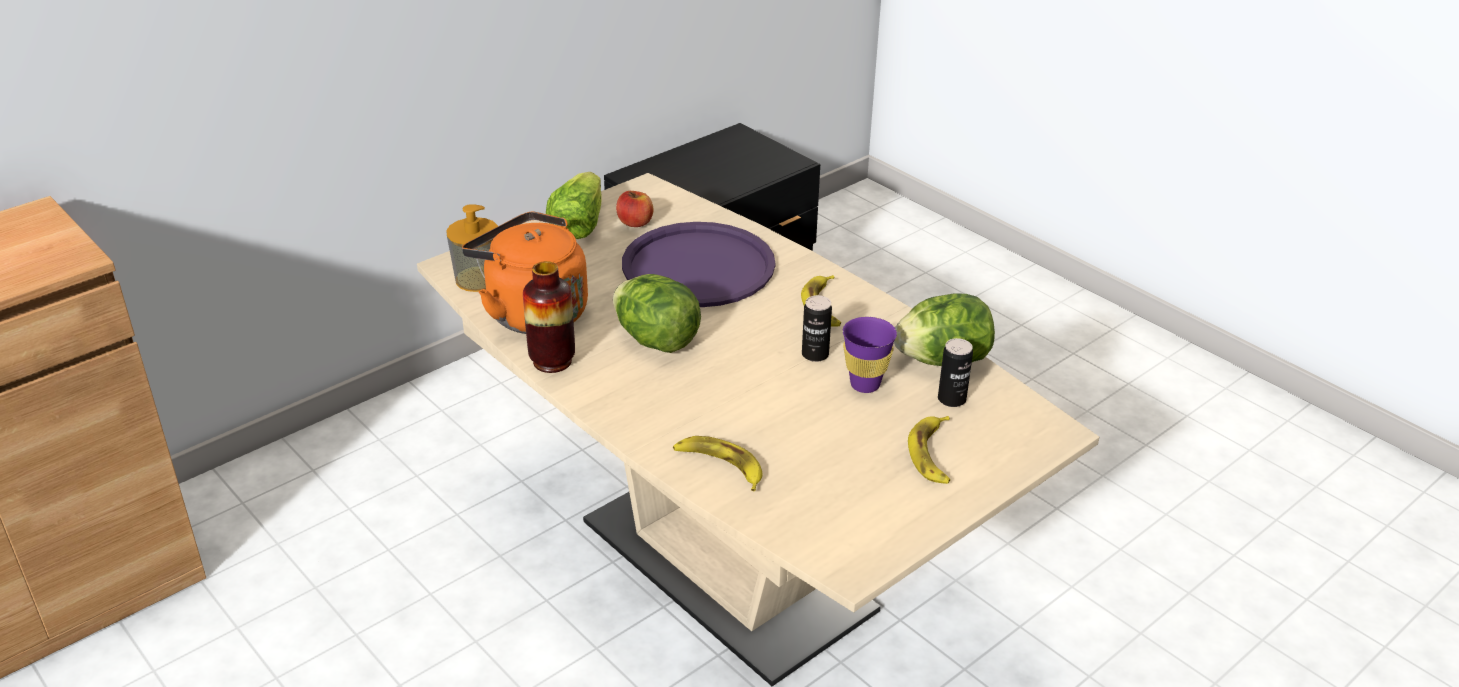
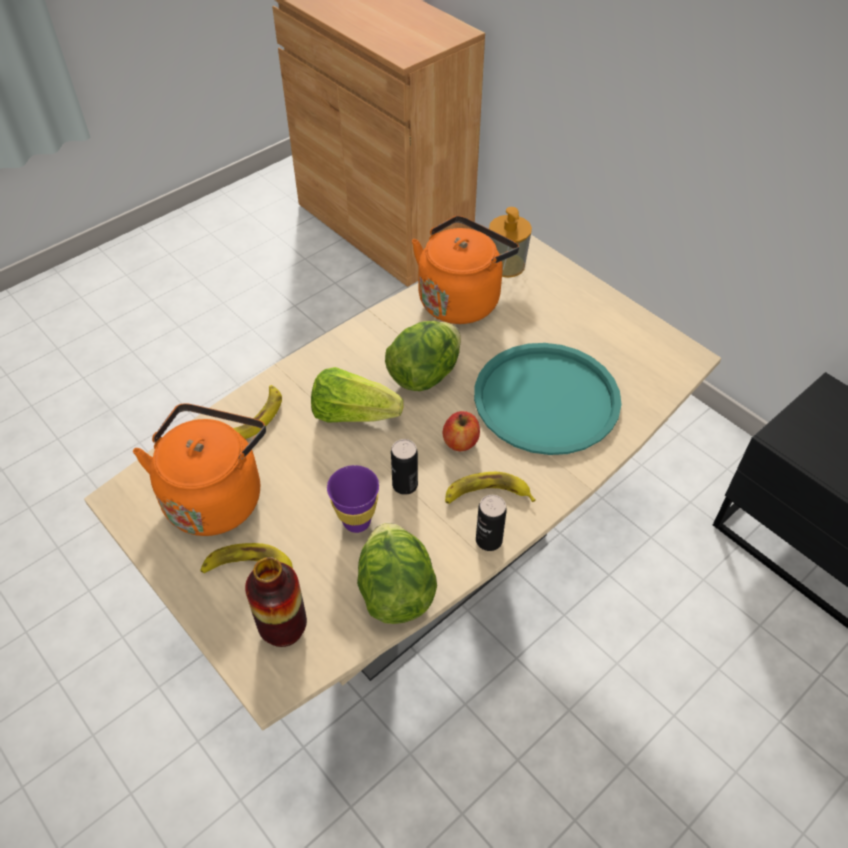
camera: 90 degrees right, 15 degrees up
(552, 361) = (393, 315): vase -> vase (283, 628)
(578, 225) = (605, 315): lettuce -> lettuce (353, 414)
(635, 222) = (618, 352): apple -> apple (461, 442)
(698, 267) = (546, 399): purple tray -> turquoise tray
(840, 487) = (215, 495): none -> orange kettle
(951, 399) = (330, 592): can -> can (489, 540)

